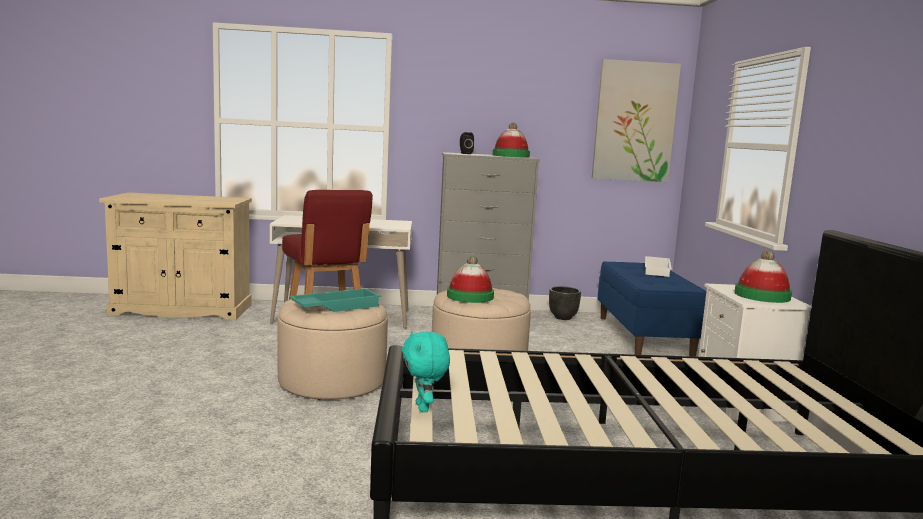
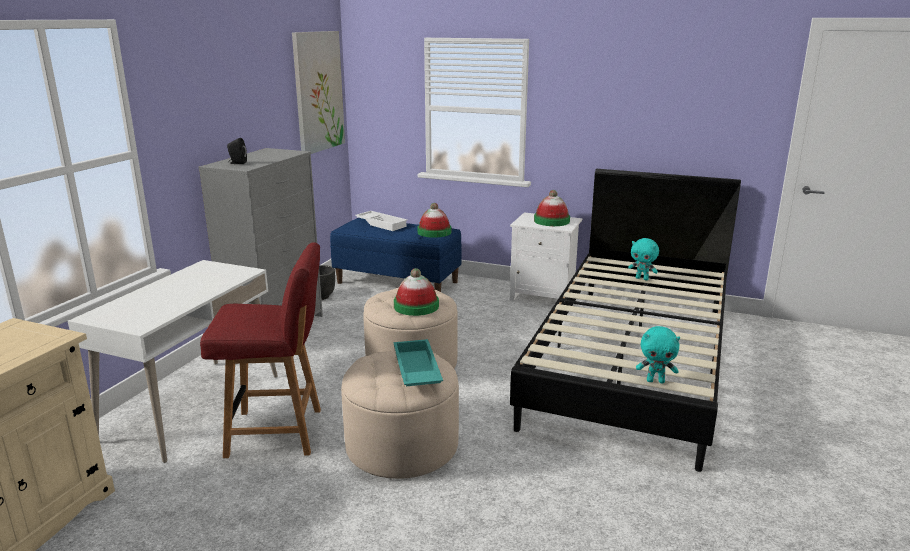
camera: 65 degrees left, 10 degrees up
(511, 156) = (273, 154): hat -> hat (434, 232)
(767, 394) = (642, 278): none -> turquoise plush toy

